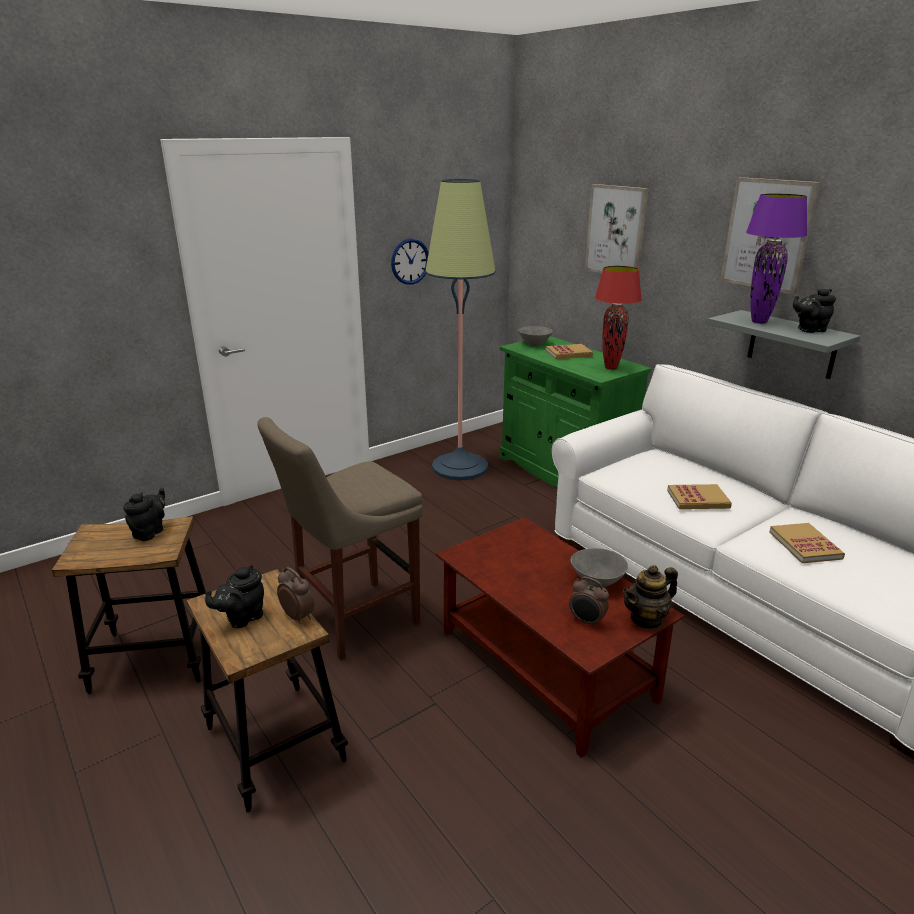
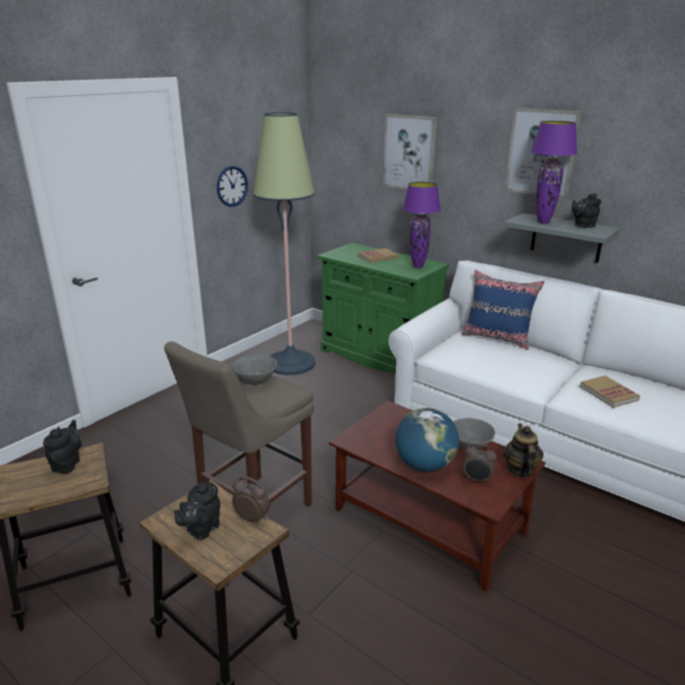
camera: 15 degrees left, 0 degrees up
(532, 595) = (425, 465): none -> globe
(535, 344) = (345, 251): grey bowl -> grey bowl (256, 380)
(611, 368) = (418, 266): red table lamp -> purple table lamp
(646, 619) = (520, 470): teapot -> teapot turned 135 degrees clockwise
(690, 462) = (497, 338): none -> blue pillow
(698, 499) = (517, 367): book -> none

